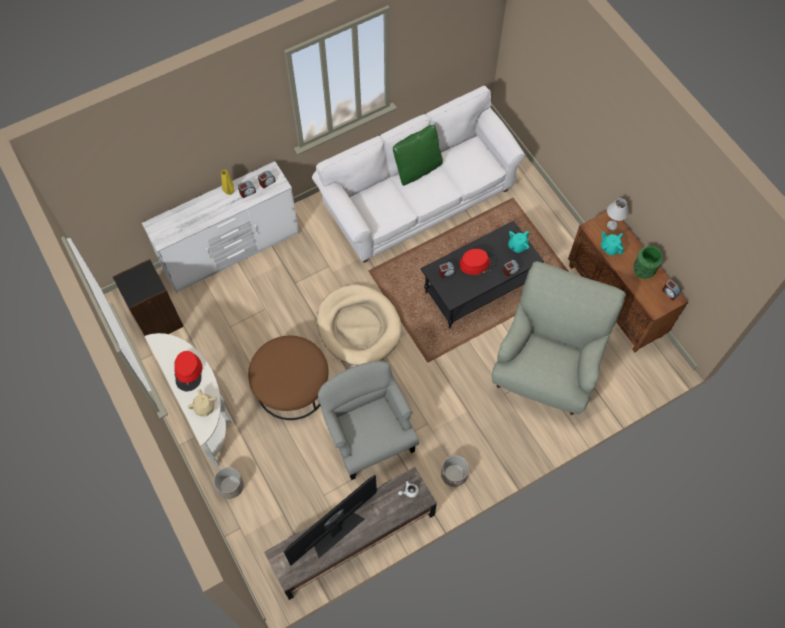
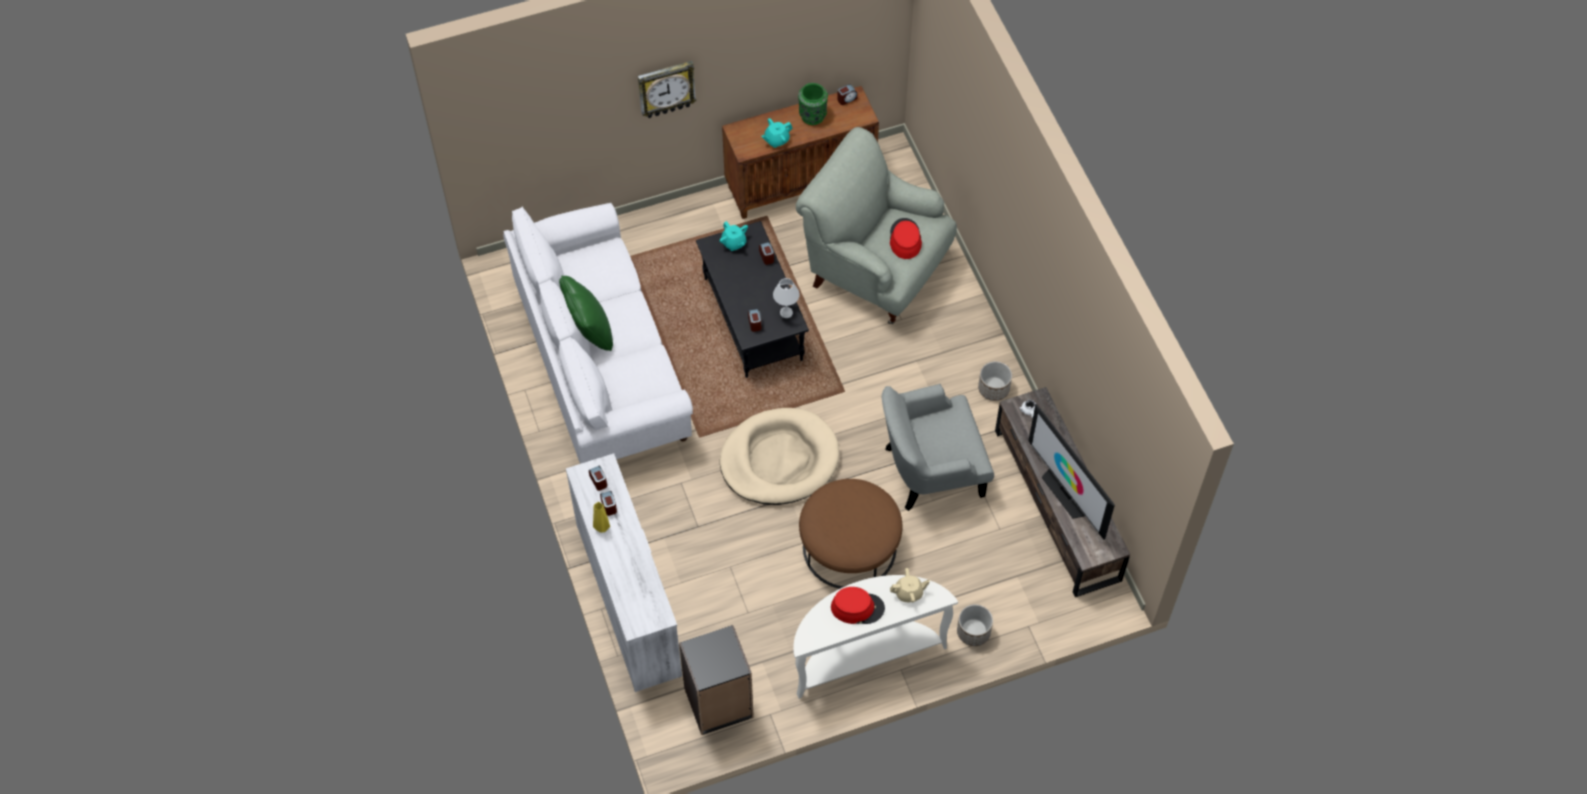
camera: 80 degrees left, 5 degrees down
(477, 263) = (748, 288): red hat -> red hat (905, 239)
(600, 138) = (666, 88): none -> wall clock
(612, 225) = (746, 131): white table lamp -> white table lamp (785, 312)

